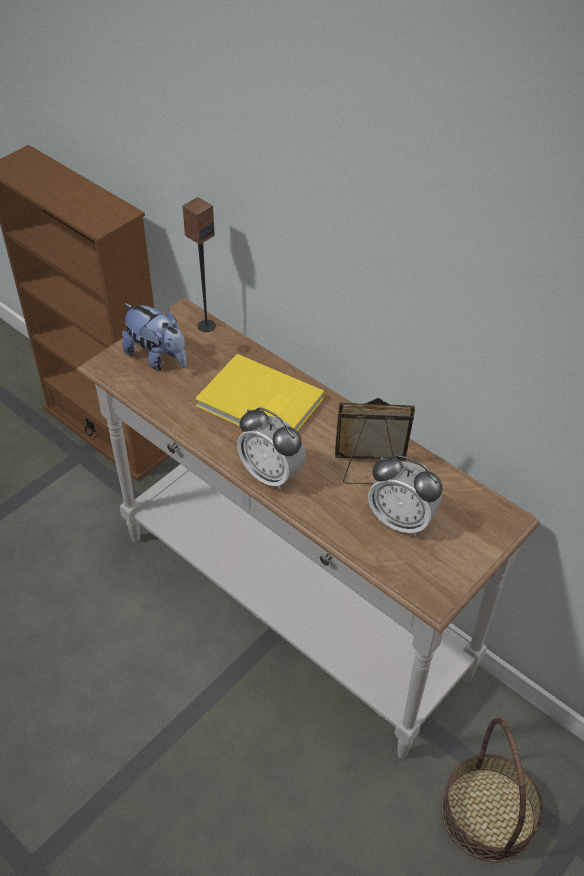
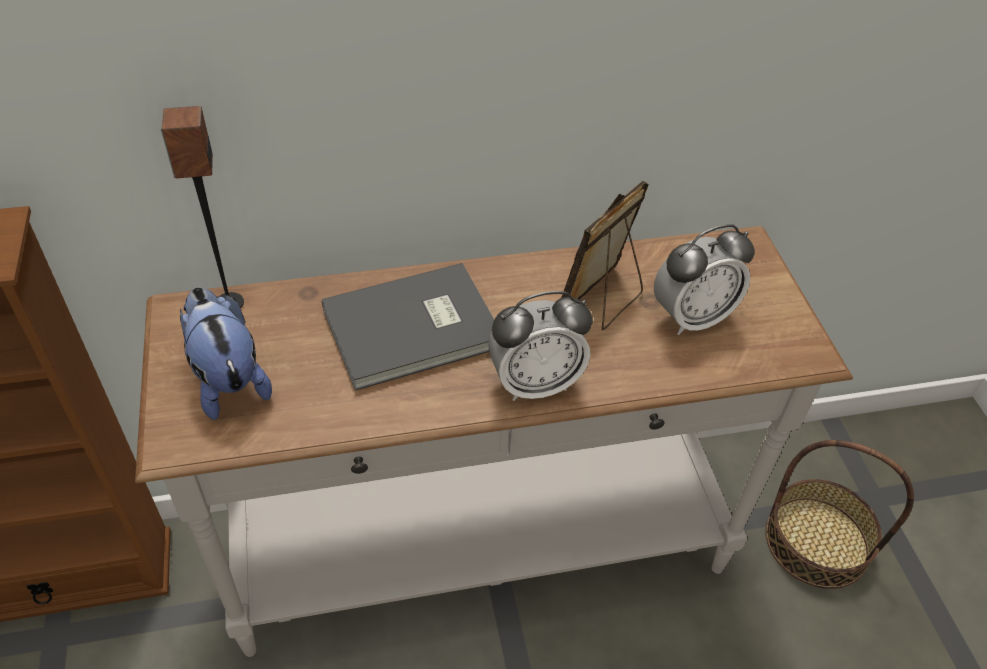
camera: 55 degrees left, 0 degrees up
(157, 358) = (228, 380): plush toy -> plush toy turned 105 degrees counterclockwise
(260, 404) = (415, 330): yellow book -> grey book

